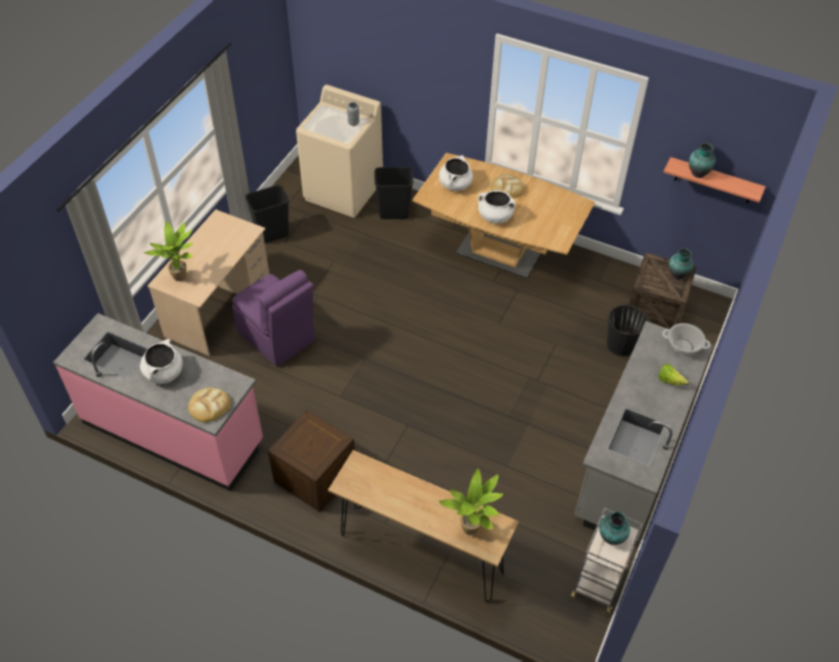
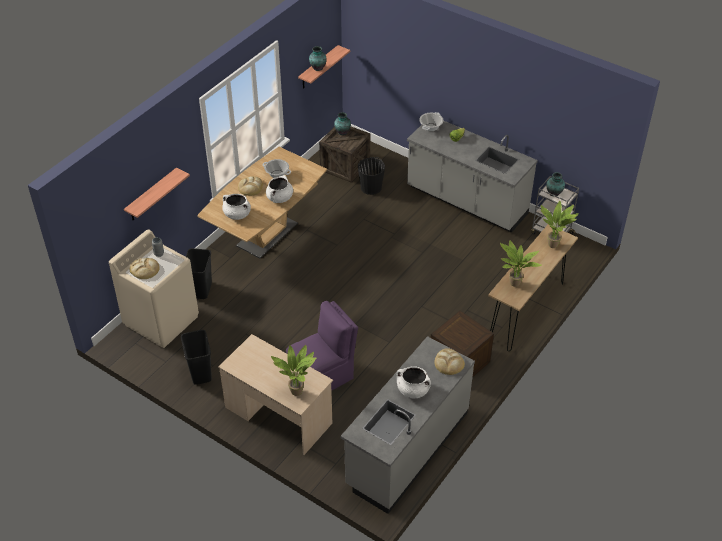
camera: 80 degrees left, 5 degrees down
(173, 432) = (406, 448): pink counter -> grey counter
(327, 117) = (145, 269): none -> bread
(375, 480) = (514, 285): none -> potted plant
(400, 76) = (151, 195): none -> shelf
(539, 208) = (277, 174): none -> cooking pot

